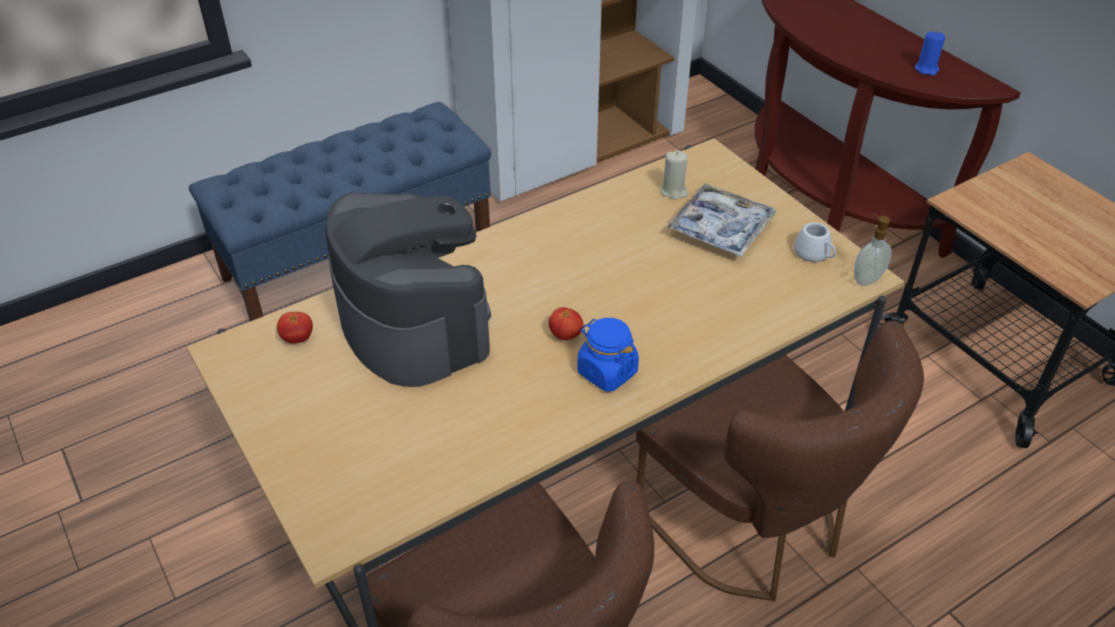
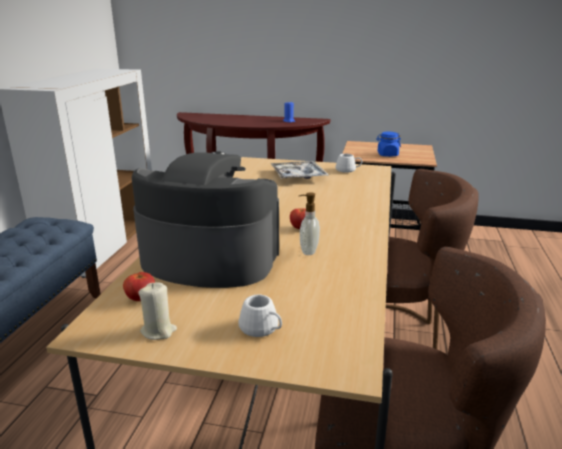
camera: 45 degrees left, 20 degrees down
(333, 446) = (262, 329): none -> white mug
(607, 372) = (344, 230): blue jar -> blue jar (387, 155)
(673, 191) = (256, 173): beige candle -> beige candle (158, 331)
(866, 278) = (378, 169): soap dispenser -> soap dispenser (308, 251)

